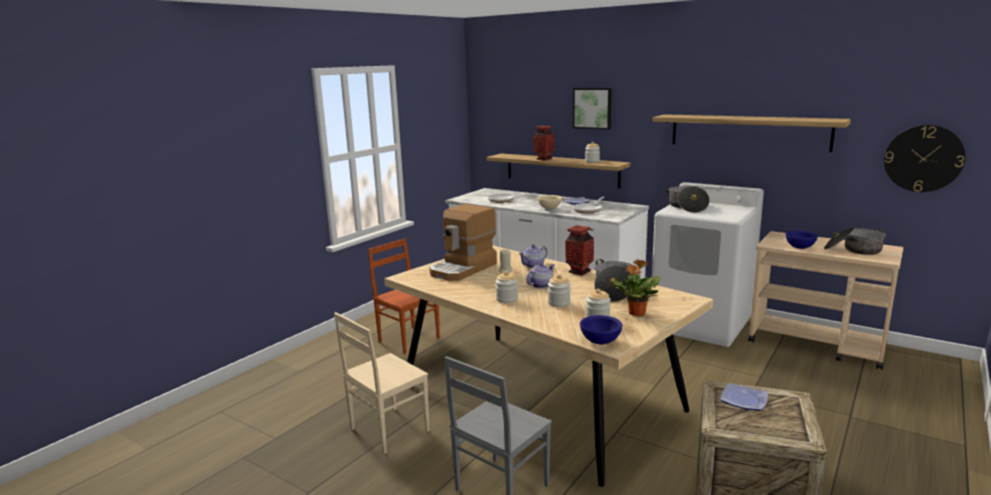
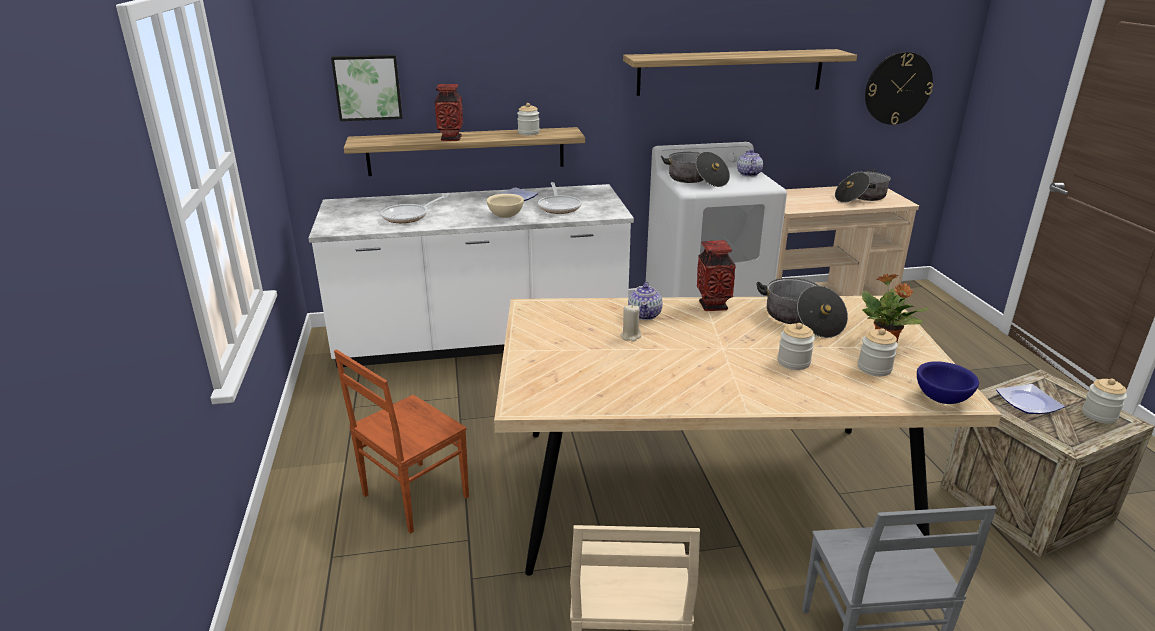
camera: 45 degrees left, 10 degrees up
(409, 339) = (413, 496): brown chair -> brown chair turned 45 degrees counterclockwise
(463, 269) = (573, 354): coffee machine -> none
(507, 299) = (733, 382): jar -> jar (1099, 415)
(541, 285) = (718, 343): teapot -> teapot (748, 174)
(592, 108) = (514, 50): picture -> picture (368, 87)
(799, 247) = (820, 205): blue bowl -> none

